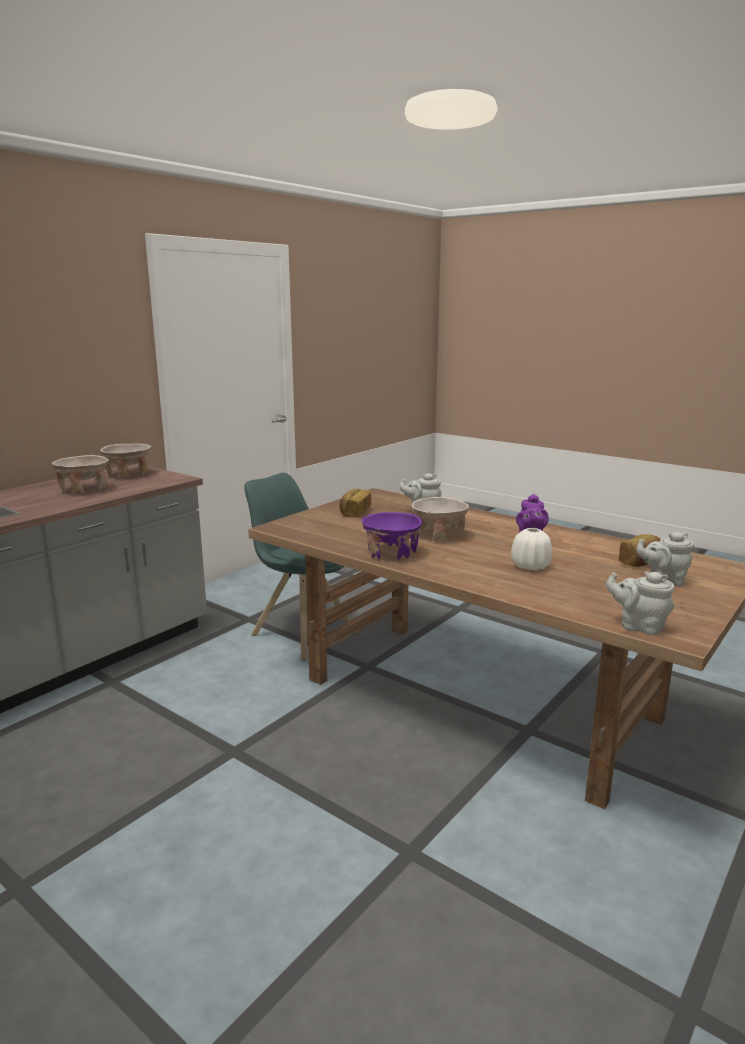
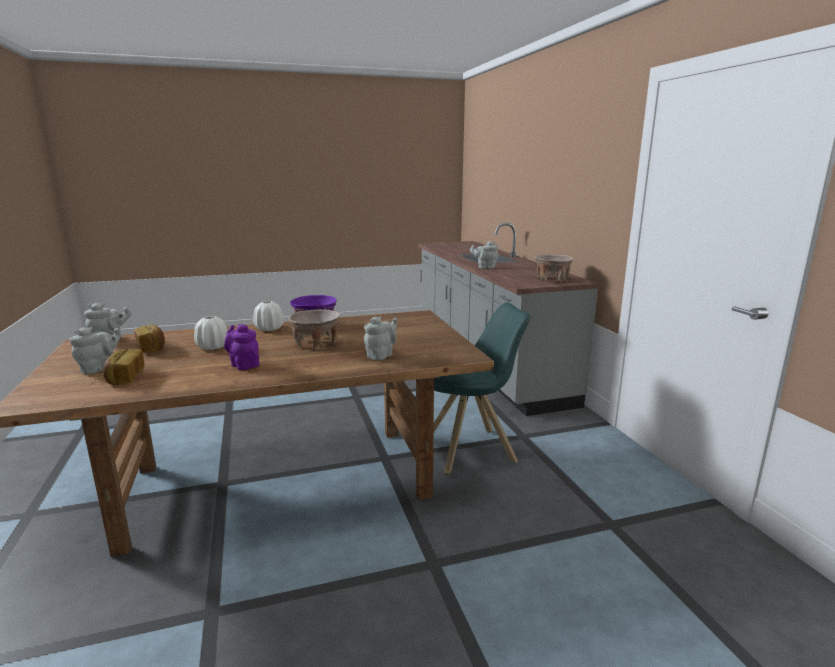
camera: 125 degrees right, 0 degrees up
(59, 505) = (485, 267): none -> grey teapot
(83, 490) = (517, 271): beige bowl -> none
(354, 512) = (417, 336): bread -> bread (152, 348)
(440, 567) = (269, 329): none -> white vase

